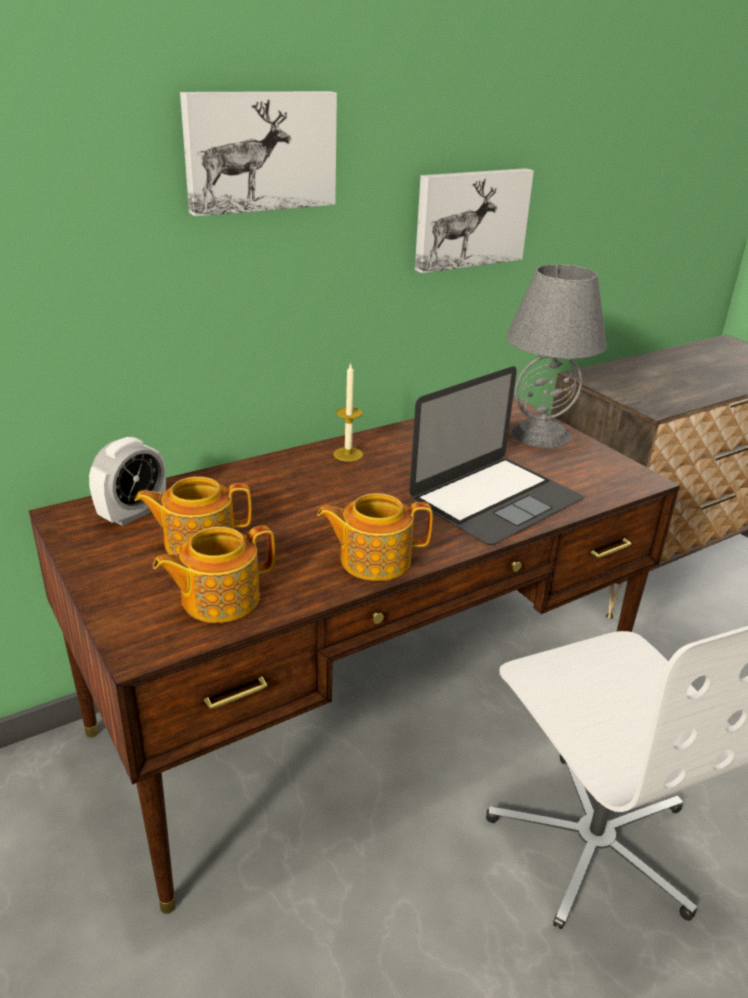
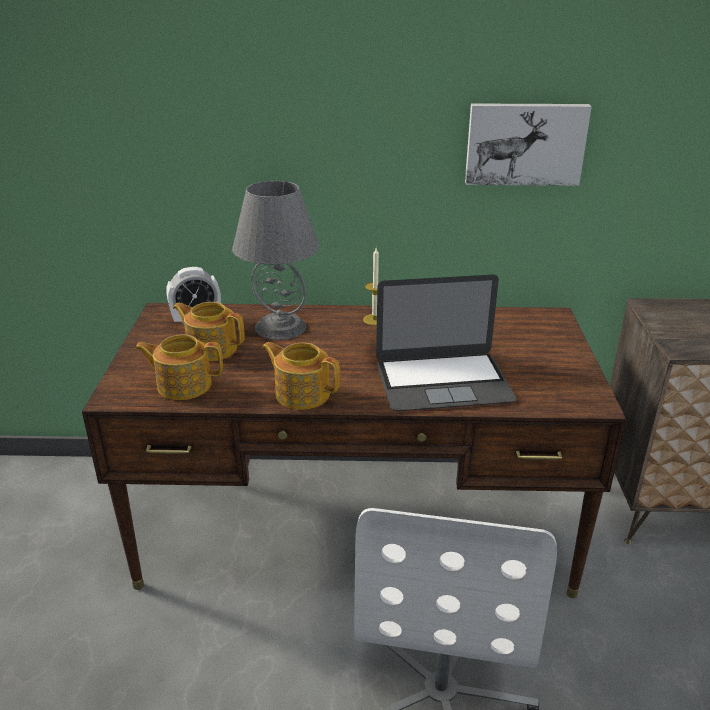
camera: 35 degrees right, 0 degrees up
(259, 151) = (323, 77): picture -> none
(541, 434) = (551, 344): grey table lamp -> grey table lamp (281, 327)

